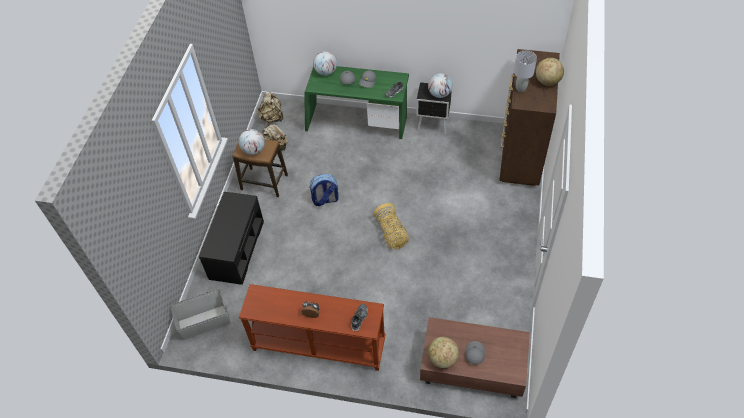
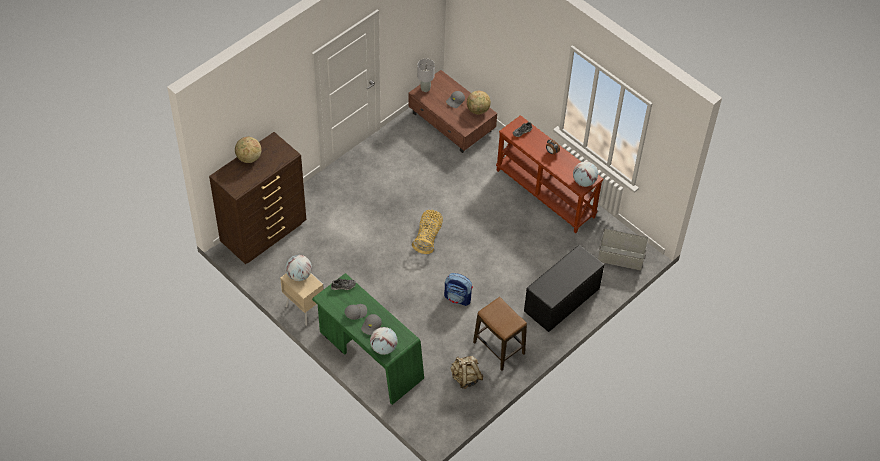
camera: 150 degrees left, 0 degrees up
(253, 150) = (505, 315): globe -> globe (584, 181)
(272, 118) = (443, 416): beige backpack -> none
(433, 126) = (304, 309): black nightstand -> beige nightstand
(521, 88) = (275, 165): grey table lamp -> grey table lamp (425, 89)

